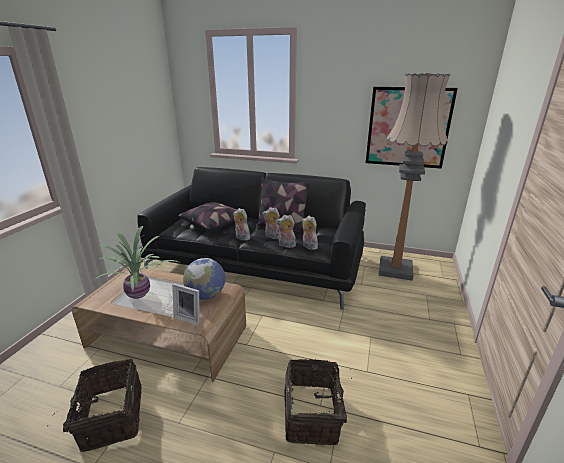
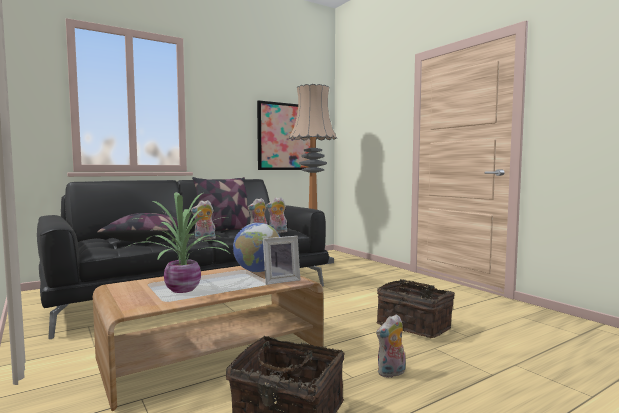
camera: 50 degrees left, 20 degrees down
(272, 237) = (232, 234): plush toy -> plush toy (391, 373)

